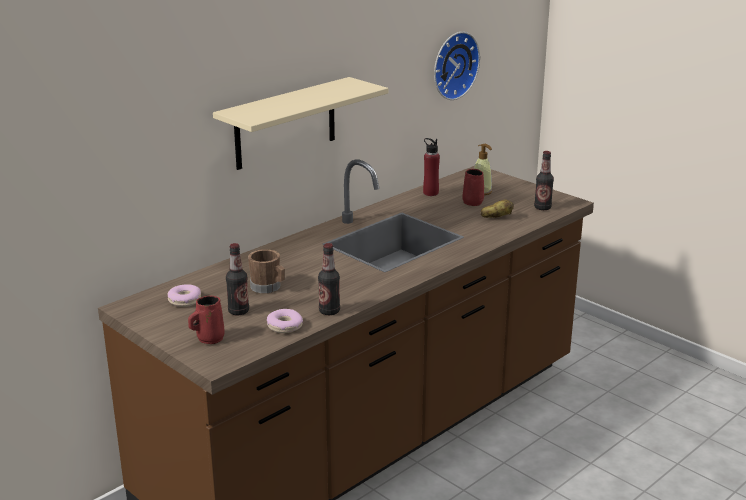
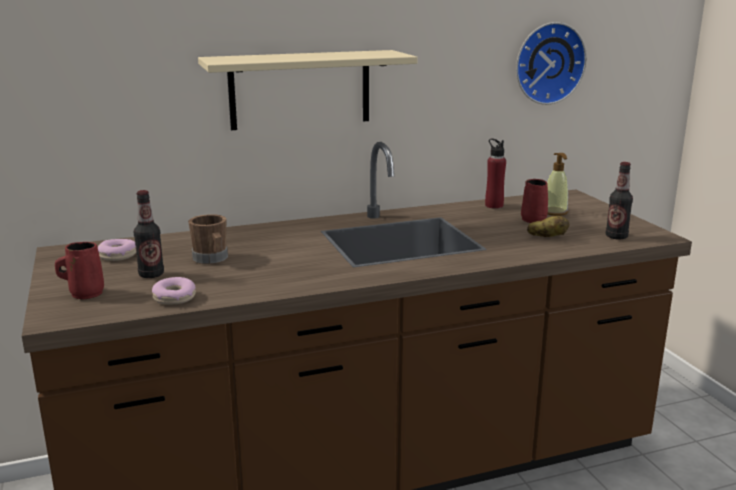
camera: 25 degrees right, 5 degrees down
(329, 311) = (241, 293): bottle -> none

